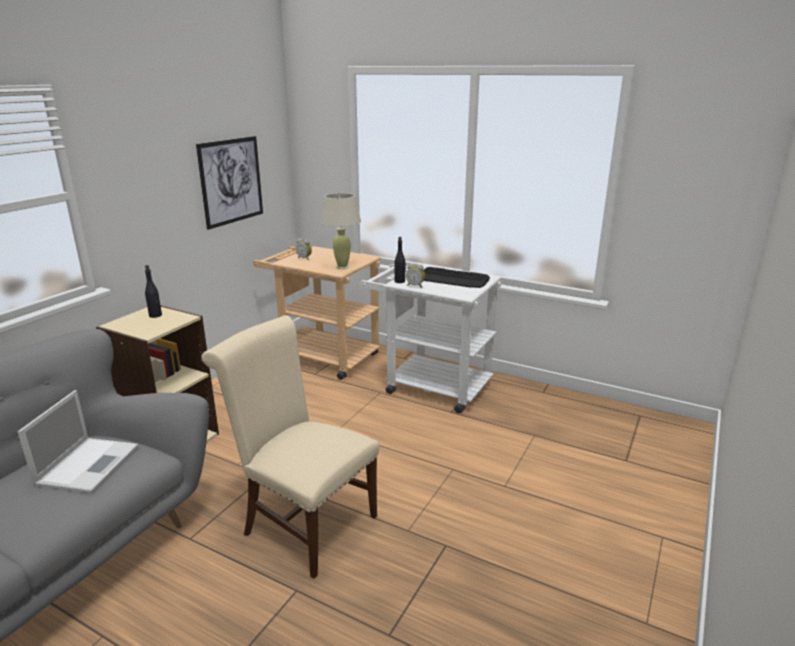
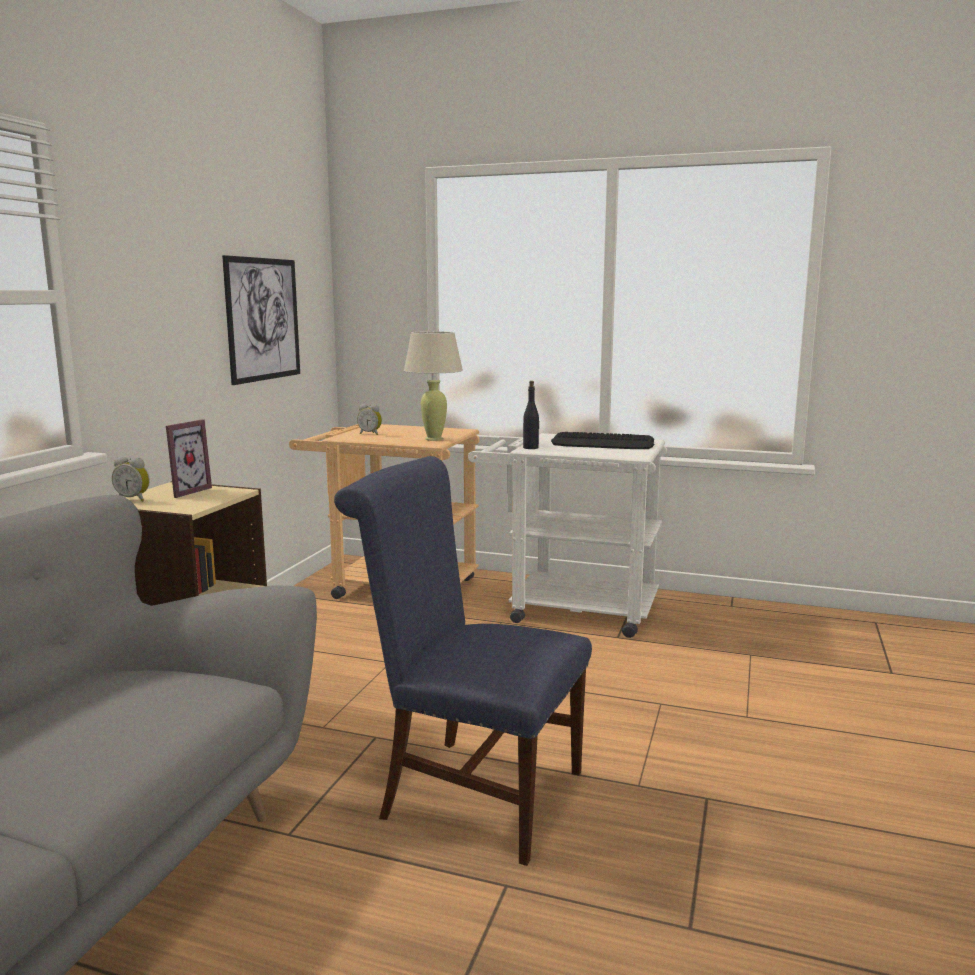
camera: 10 degrees left, 10 degrees down
(89, 464) = (126, 702): laptop -> none
(155, 315) = (184, 491): black bottle -> picture frame
(304, 522) = (470, 792): beige chair -> blue chair
(415, 286) = (557, 451): alarm clock -> alarm clock (134, 499)

